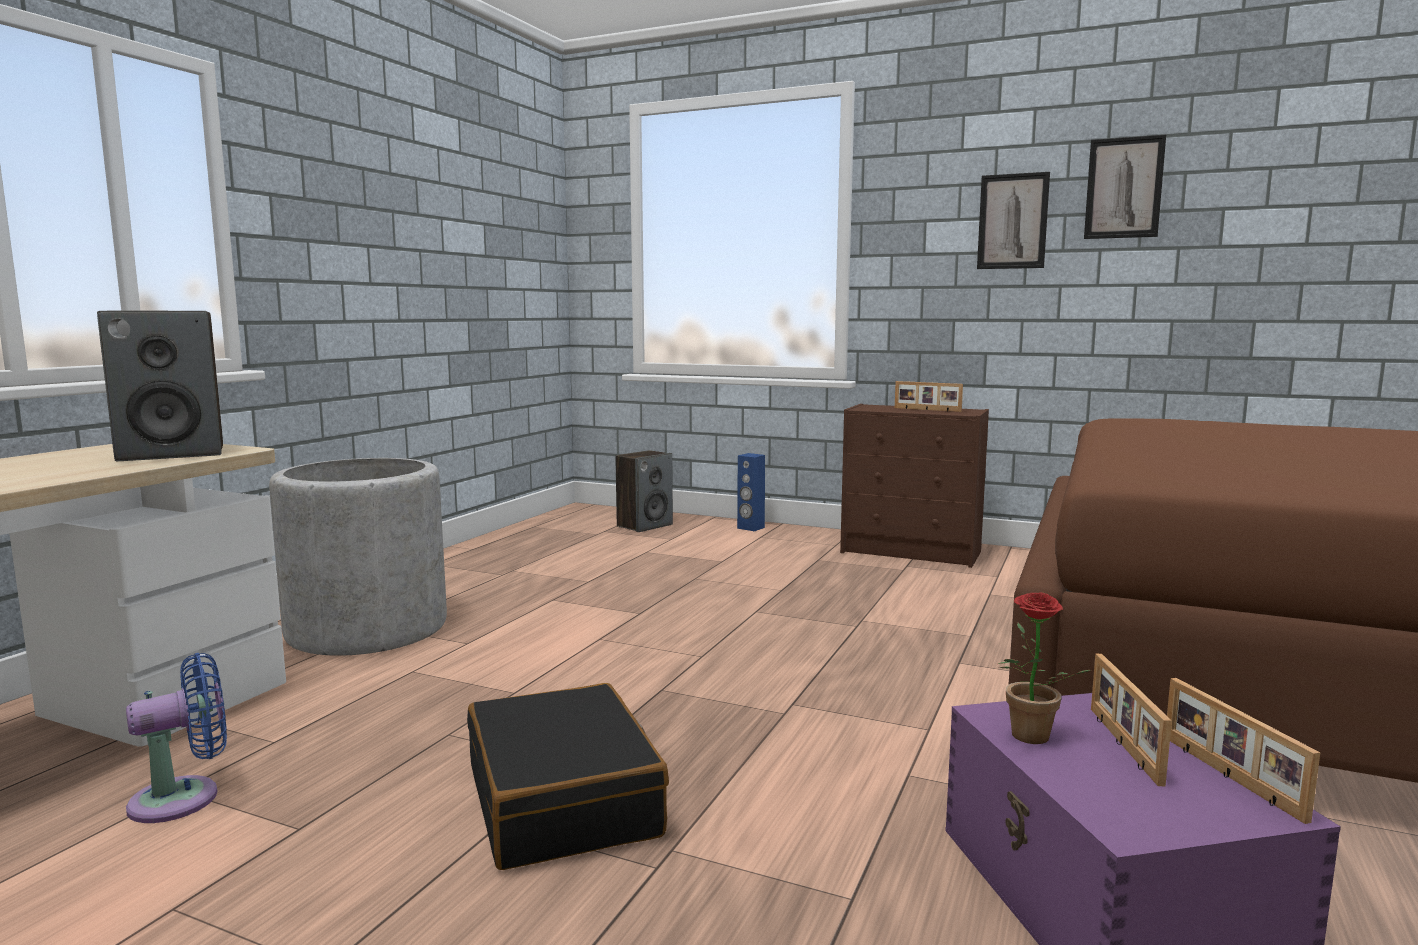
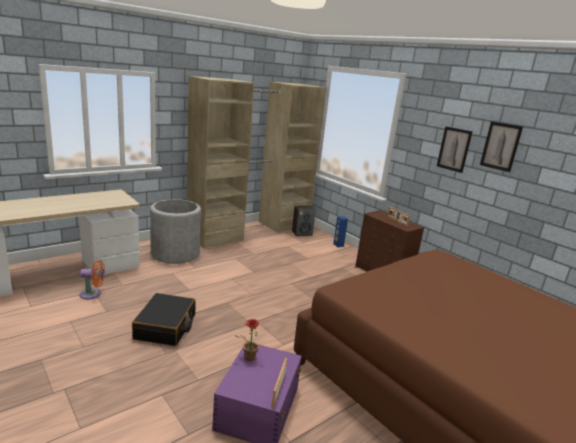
camera: 25 degrees right, 10 degrees up
(173, 453) = (114, 201): speaker -> none
(184, 798) = (92, 294): blue fan -> orange fan
(518, 542) = (252, 230): none -> beige wardrobe
(1122, 744) = (268, 370): picture frame -> none

